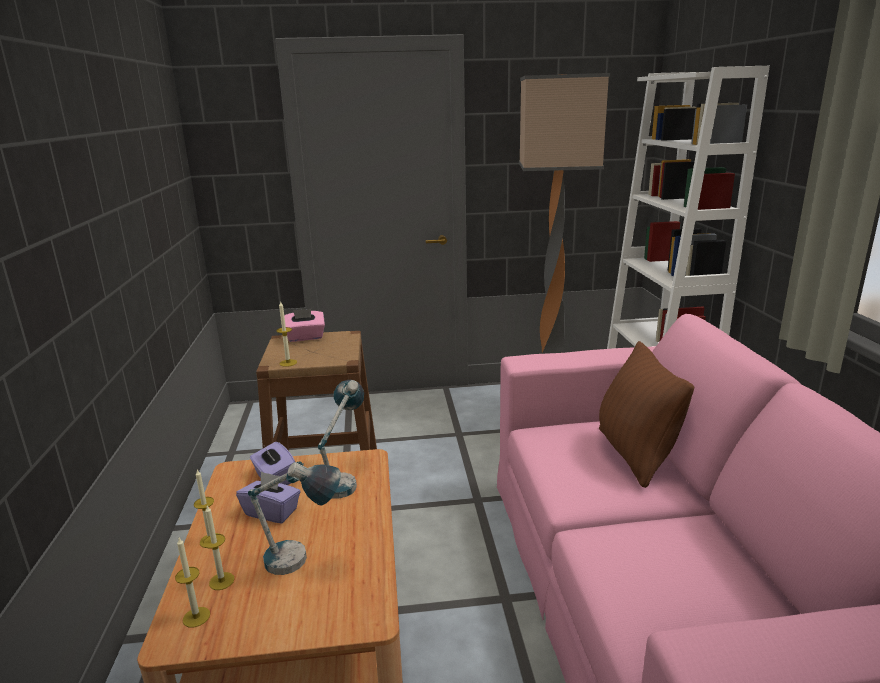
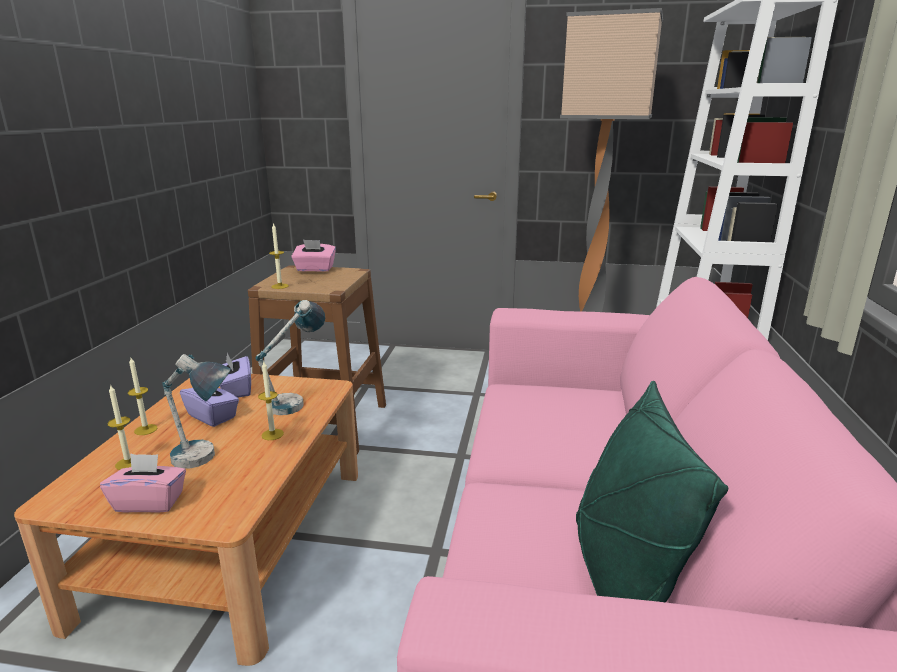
camera: 15 degrees right, 0 degrees up
(196, 617) = (85, 487): candle -> candle (272, 434)
(278, 617) = (150, 502): none -> pink tissue box
(635, 455) = (599, 424): brown pillow -> none
(739, 592) = (621, 578): none -> green pillow

